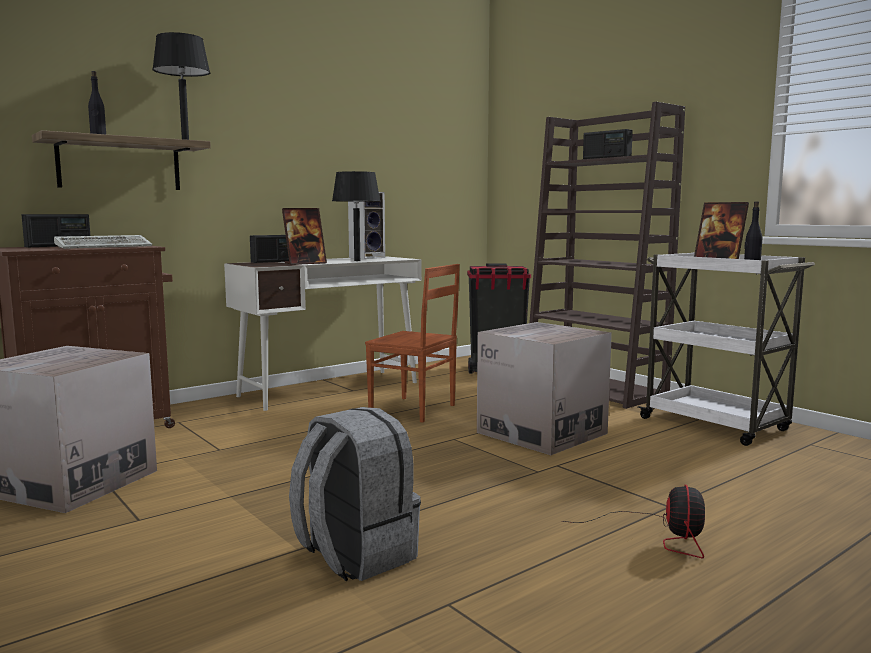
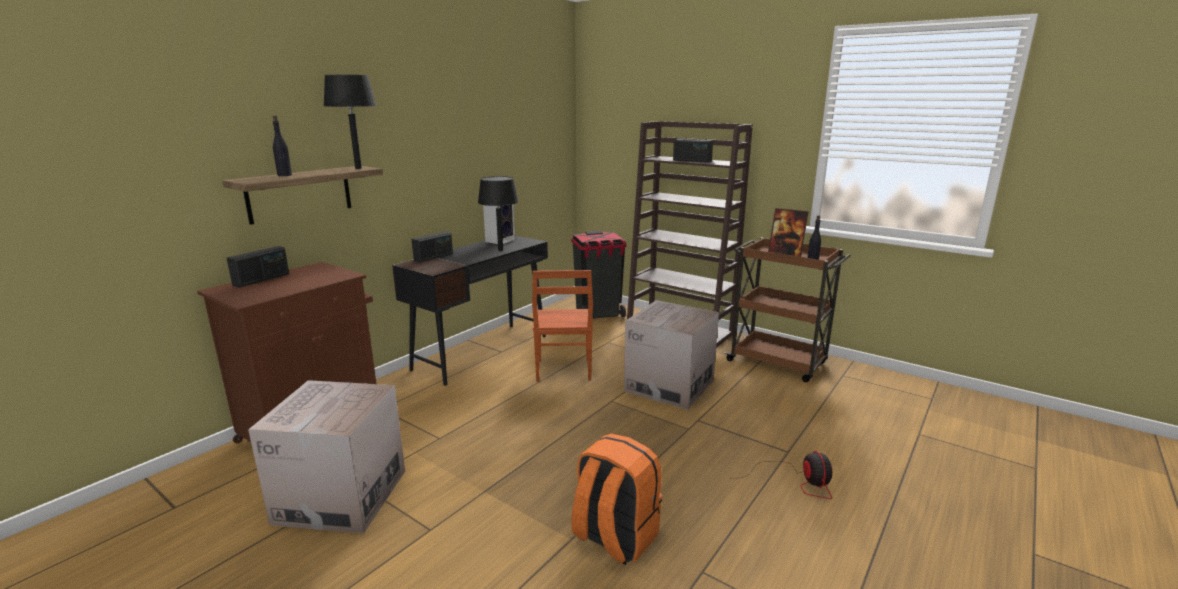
camera: 15 degrees left, 10 degrees up
(106, 246) = (312, 279): keyboard -> none
(305, 263) = (465, 261): picture frame -> none
(331, 389) = (482, 352): white desk -> black desk
(354, 555) = (614, 537): grey backpack -> orange backpack
(413, 410) = (562, 370): brown chair -> brown chair turned 75 degrees clockwise
(716, 425) = (778, 362): white cart -> brown cart

